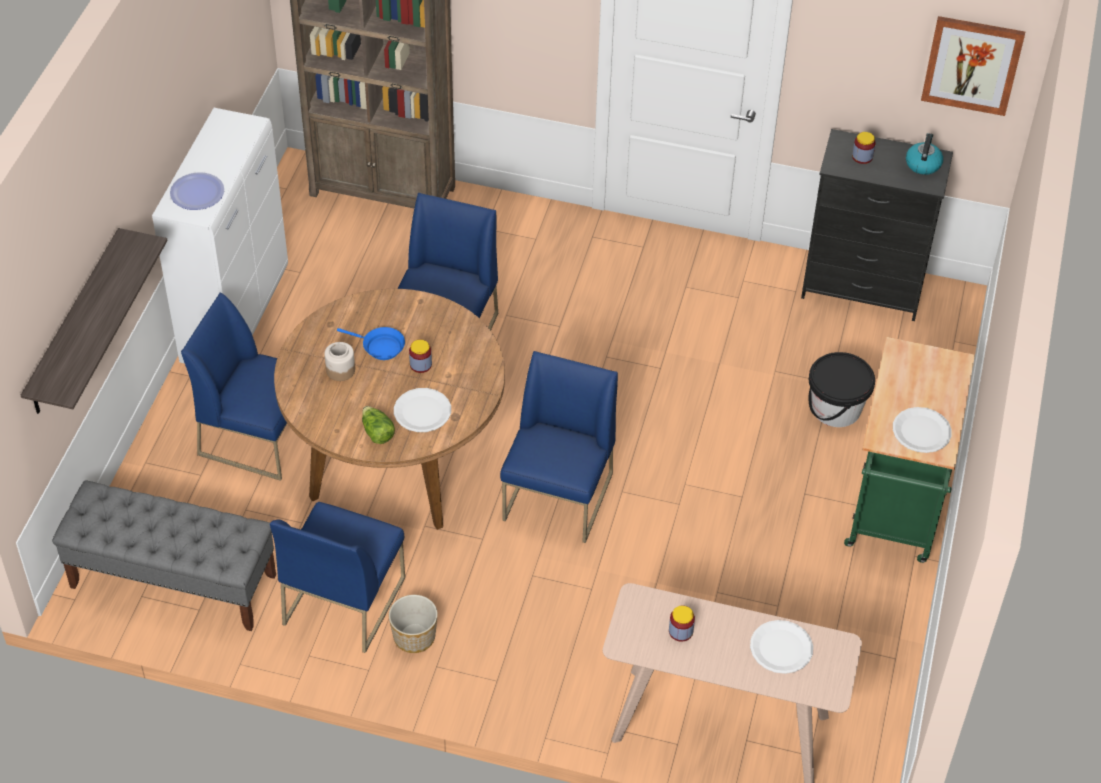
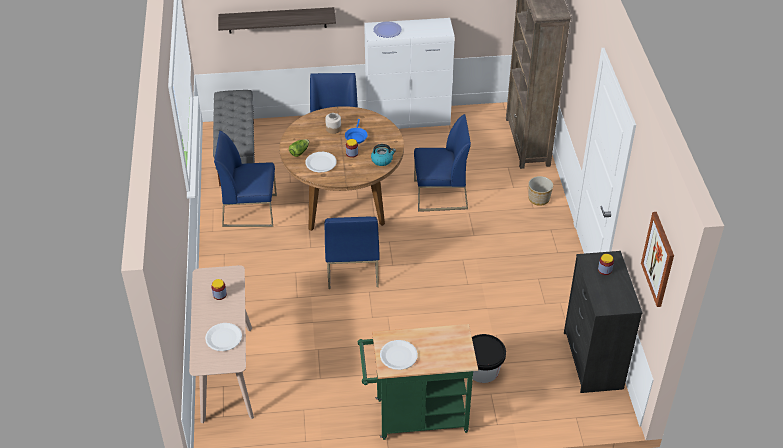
camera: 70 degrees right, 5 degrees down
(415, 637) = (238, 241): planter -> planter (539, 199)
(558, 497) = (352, 268): blue chair -> blue chair turned 90 degrees clockwise
(923, 164) = (619, 300): kettle -> kettle (382, 160)

